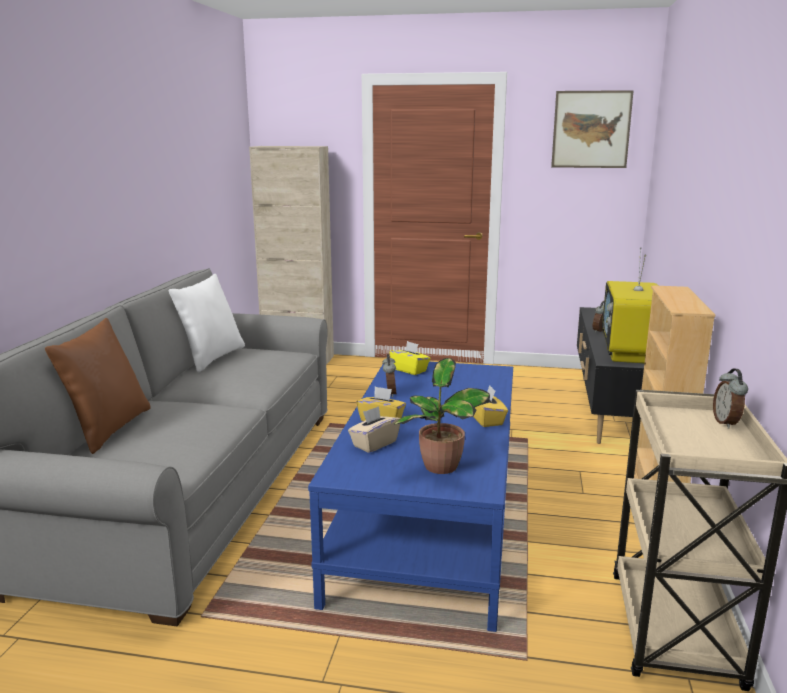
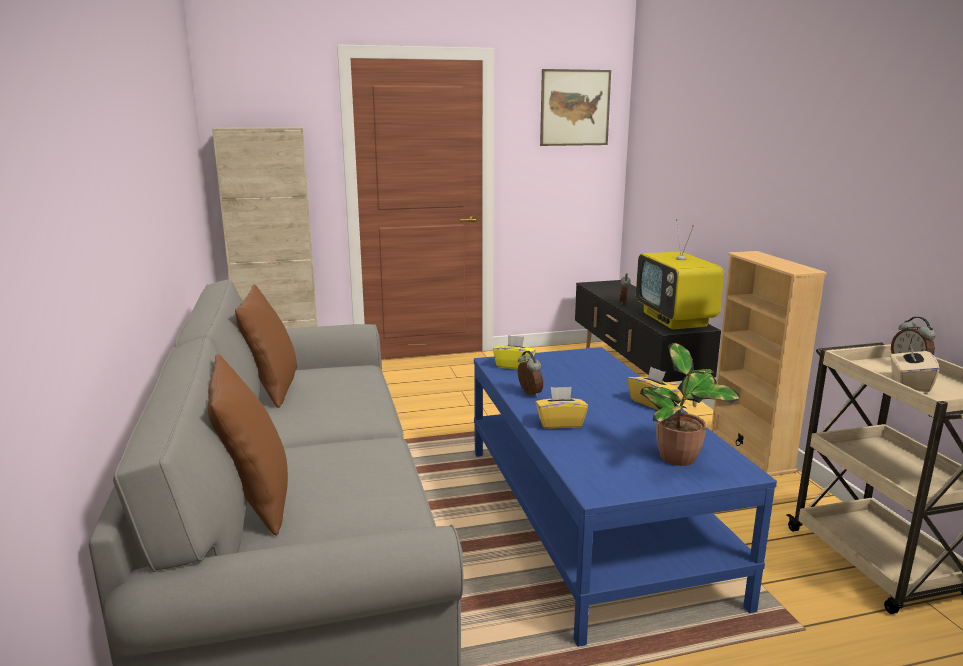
camera: 25 degrees left, 0 degrees up
(212, 358) = (272, 388): white pillow -> brown pillow
(374, 444) = (587, 449): beige tissue box -> beige tissue box (909, 383)

